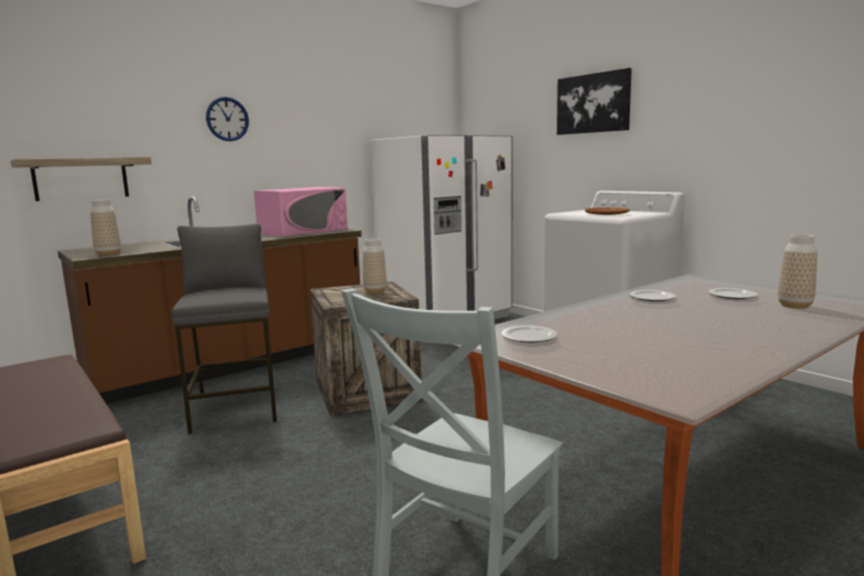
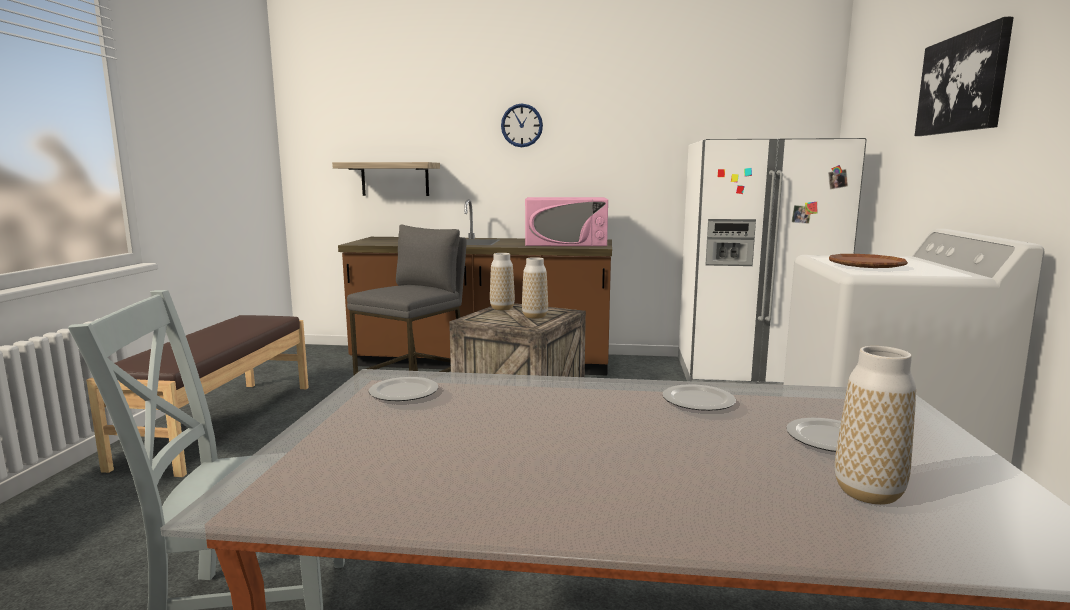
camera: 45 degrees right, 0 degrees up
(108, 254) = (371, 243): vase -> vase (502, 308)

